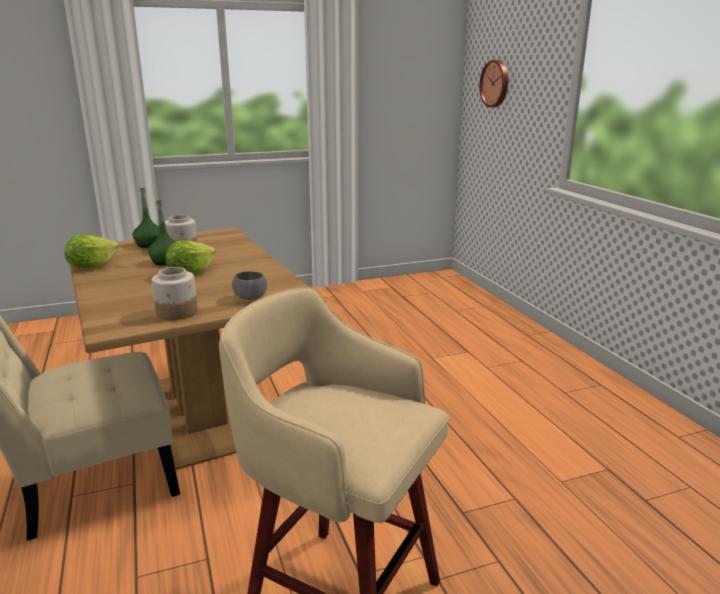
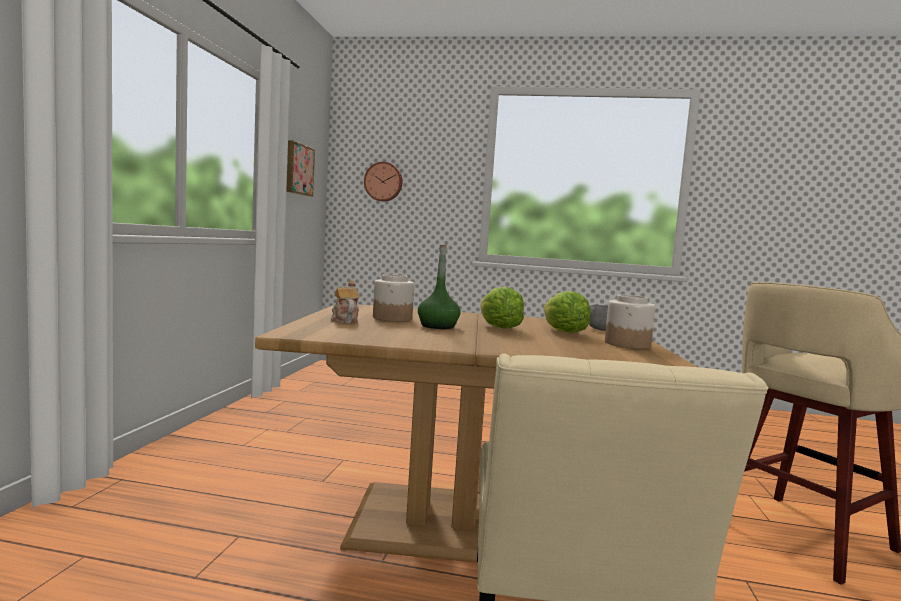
camera: 60 degrees left, 15 degrees down
(92, 267) = (403, 341): lettuce -> lettuce (563, 332)
(149, 244) = (344, 320): green bottle -> teapot
(397, 82) = (298, 169): none -> picture

